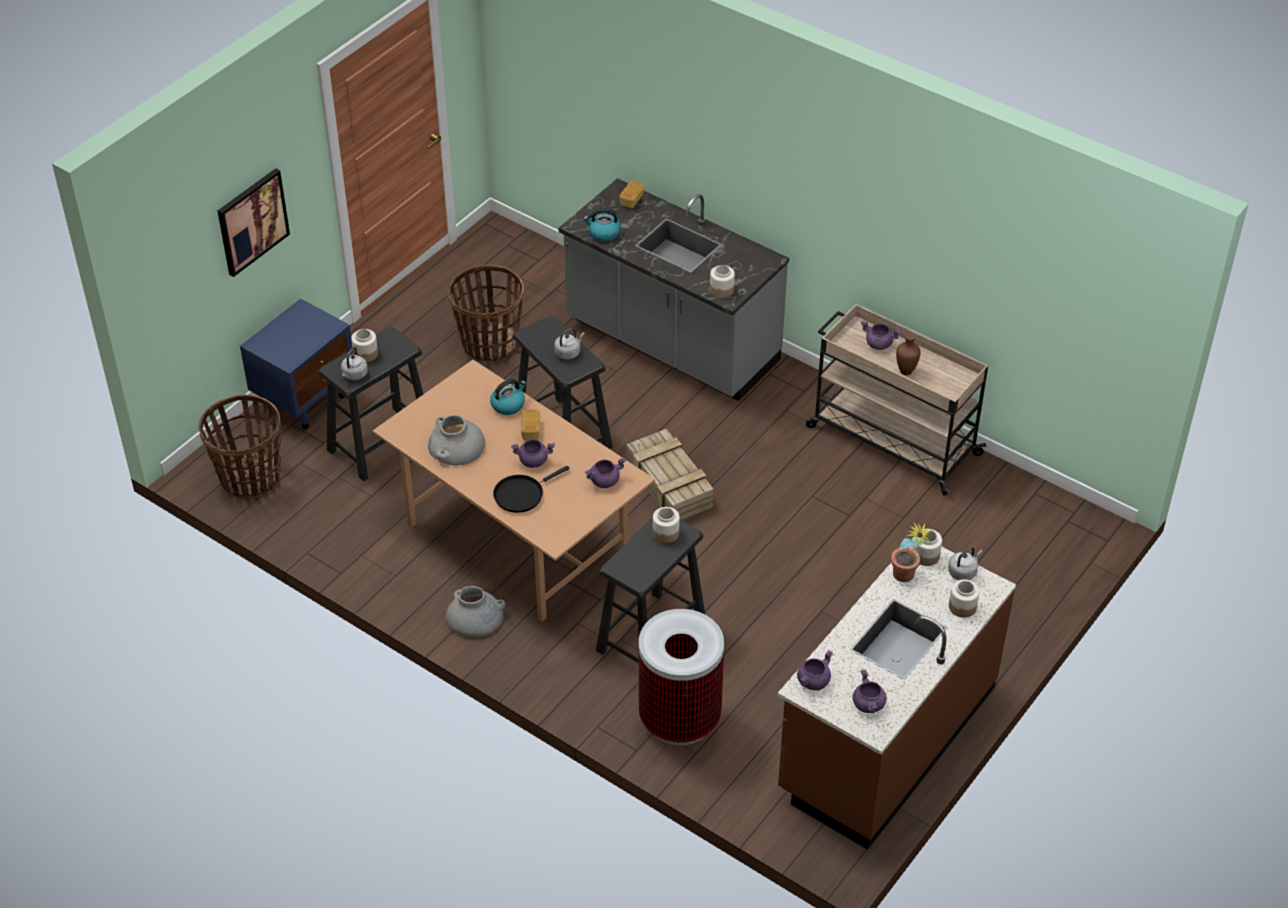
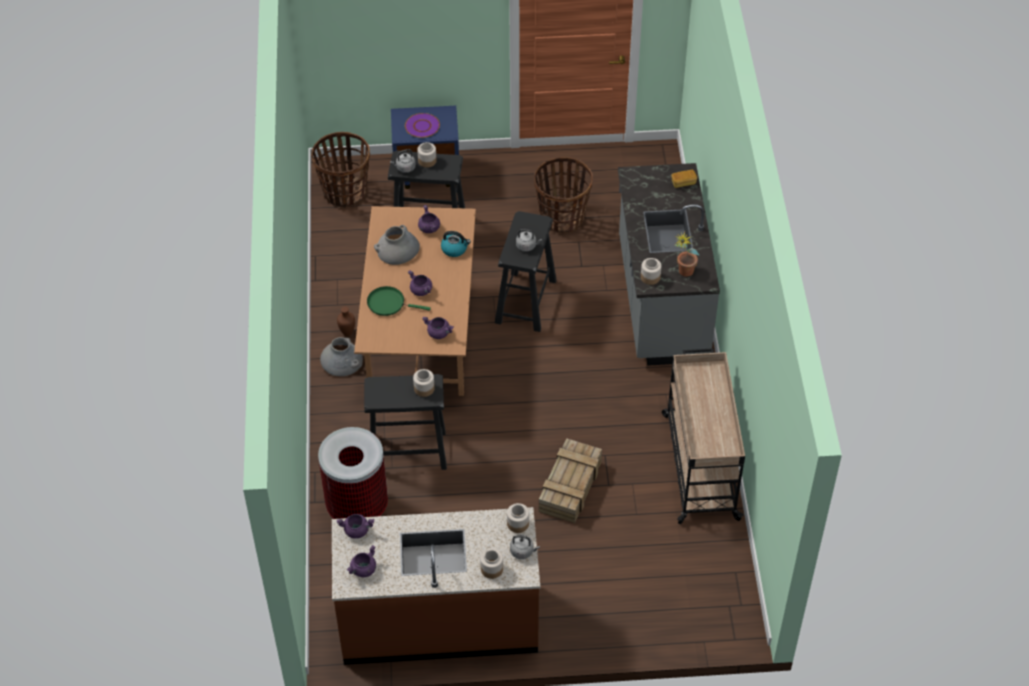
camera: 50 degrees right, 5 degrees up
(252, 221) = (422, 33): picture -> none
(296, 338) = (422, 126): none -> purple plate
(521, 494) = (388, 303): black frying pan -> green frying pan
(531, 430) = (444, 273): bread -> none
(604, 233) = (637, 190): kettle -> none
(668, 484) = (538, 378): crate -> crate (570, 485)
(878, 344) = (710, 389): purple cooking pot -> purple cooking pot (429, 228)
(905, 372) = (699, 419): brown vase -> brown vase (347, 333)
(905, 579) = (487, 525): potted plant -> potted plant (683, 273)

